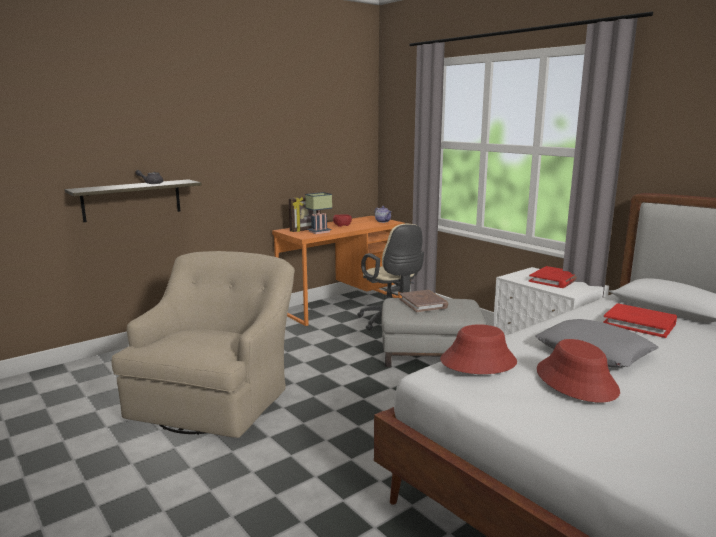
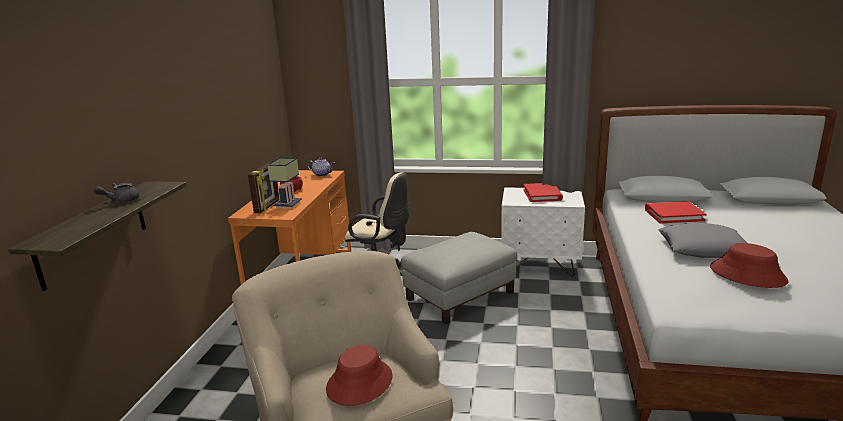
camera: 40 degrees left, 5 degrees up
(423, 303) = (453, 249): brown book -> none
(478, 361) = (678, 286): red hat -> red hat (359, 382)

